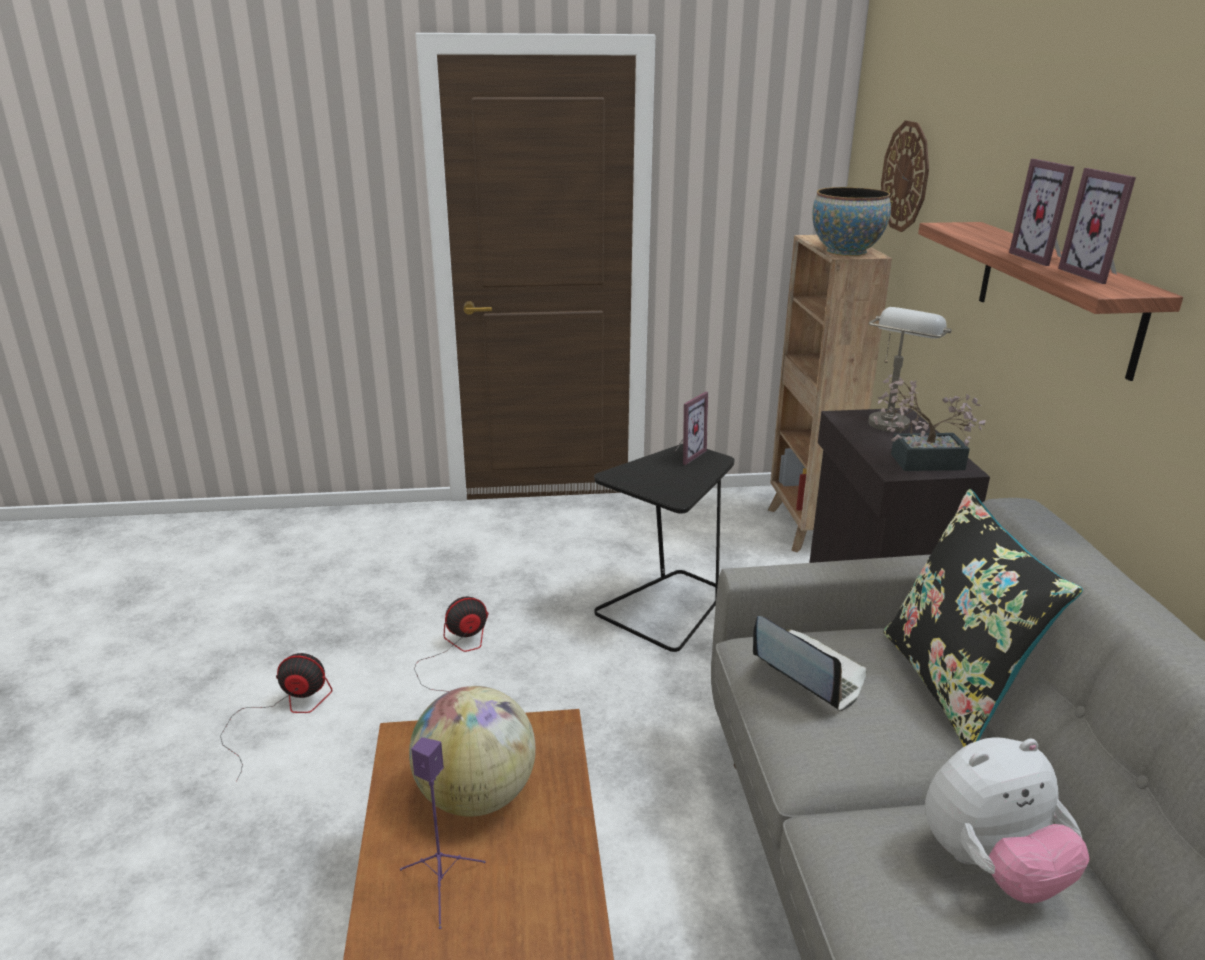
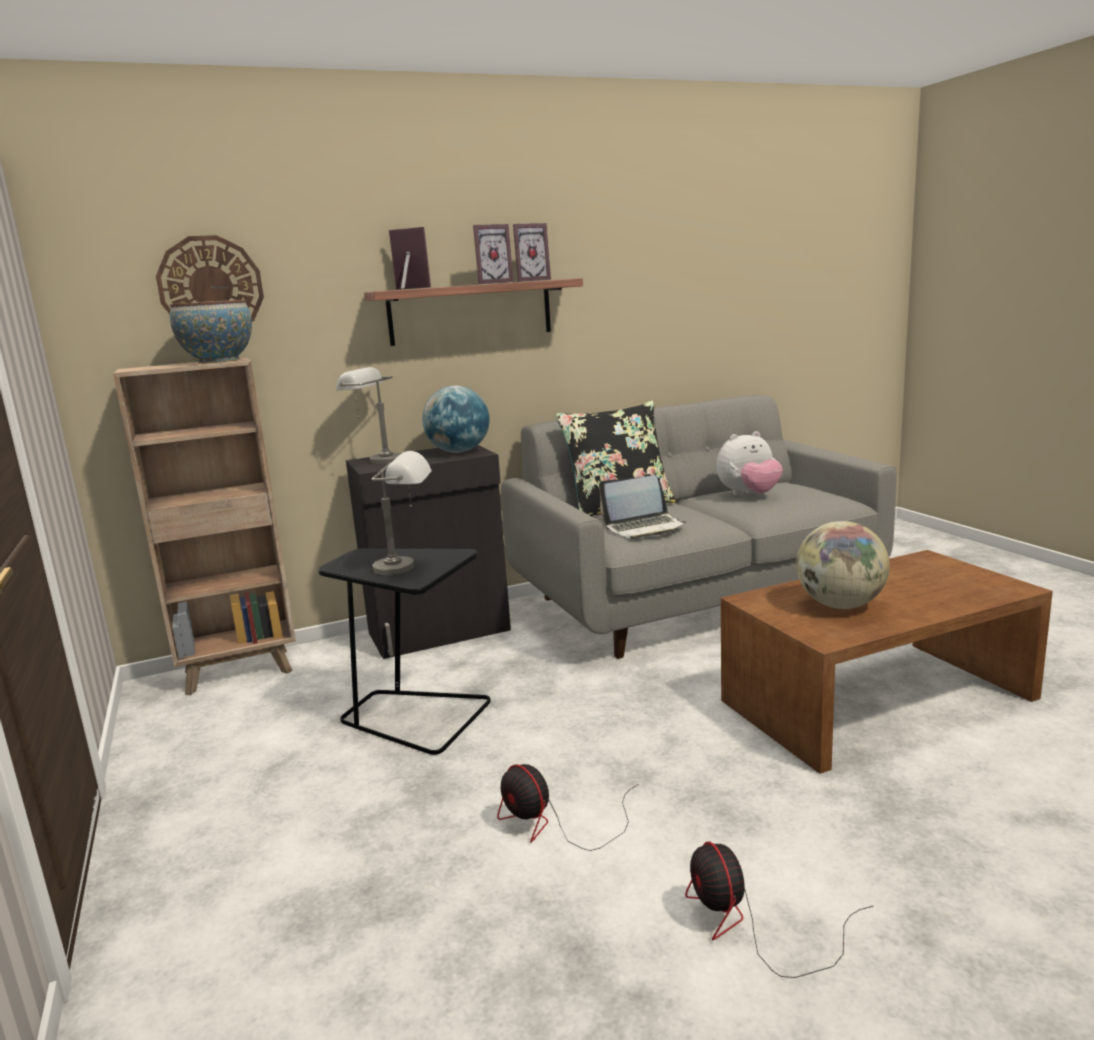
camera: 105 degrees left, 10 degrees down
(442, 884) = (912, 597): purple speaker -> none
(654, 475) = (408, 567): none -> grey table lamp
(685, 455) = (352, 564): picture frame -> picture frame (408, 288)
(808, 674) = (644, 527): laptop -> laptop turned 135 degrees counterclockwise
(918, 461) = (459, 452): potted plant -> globe
(991, 867) = (749, 495): plush toy -> plush toy turned 105 degrees clockwise

